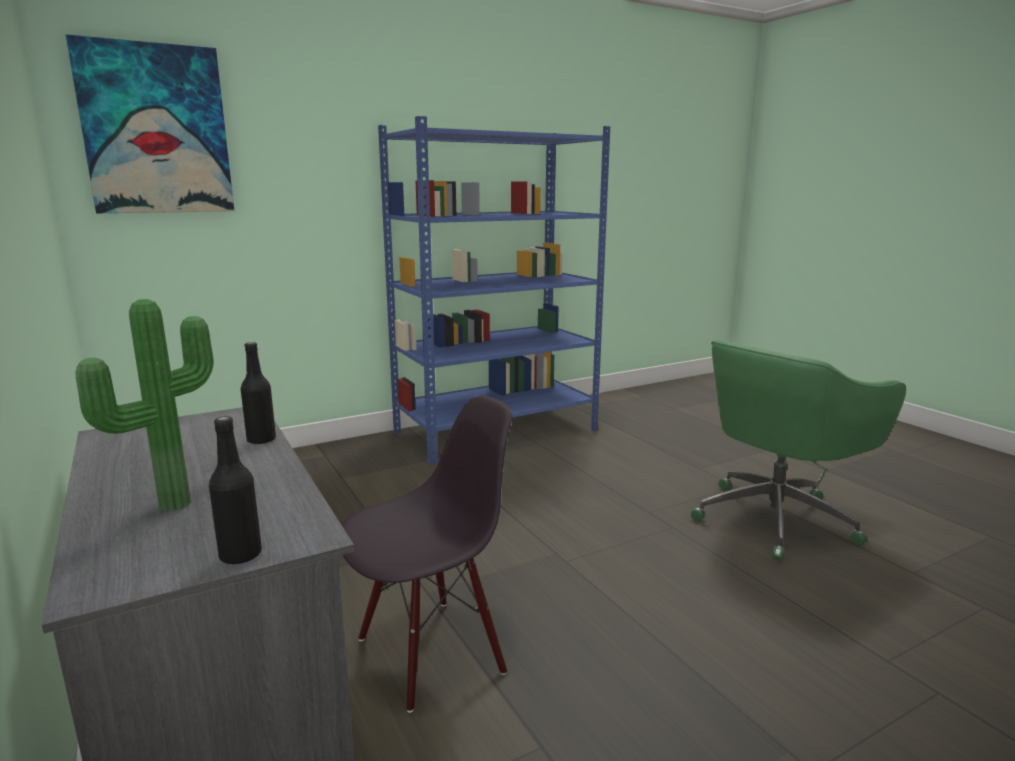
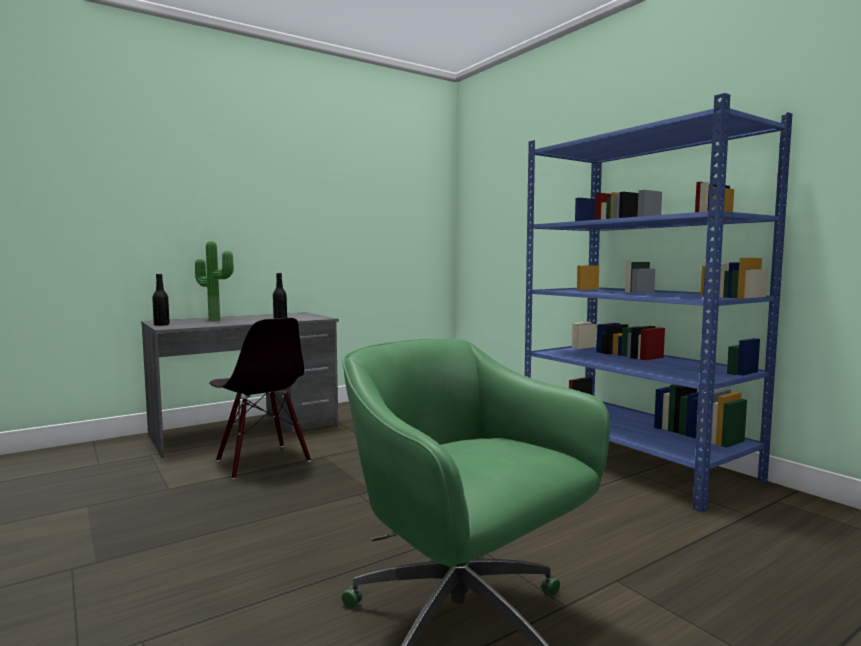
camera: 85 degrees right, 10 degrees down
(156, 130) = (489, 182): picture -> none

